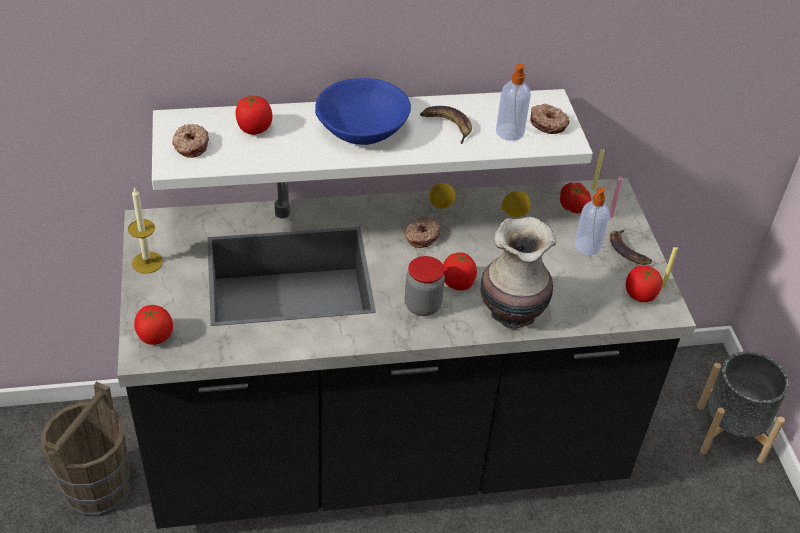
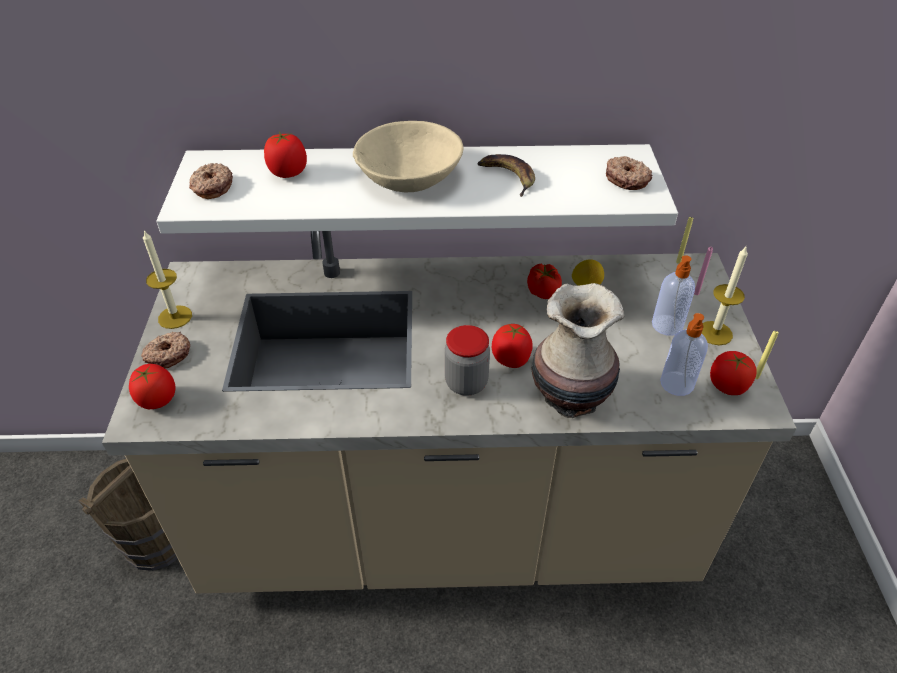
camera: 10 degrees right, 0 degrees up
(362, 128) = (409, 176): blue bowl -> beige bowl
(387, 452) = (448, 526): black counter -> beige counter
(421, 236) = (478, 305): donut -> donut (168, 355)
(441, 205) = (505, 272): lemon -> none
(509, 133) = (579, 187): soap dispenser -> soap dispenser (676, 384)
(573, 207) = (654, 281): tomato -> tomato (543, 292)
(628, 250) = (715, 333): banana -> candle
(730, 433) = (815, 535): grey planter -> none

